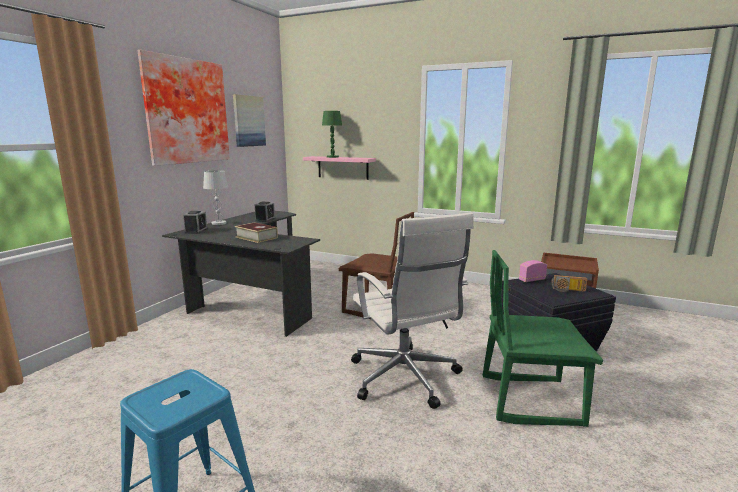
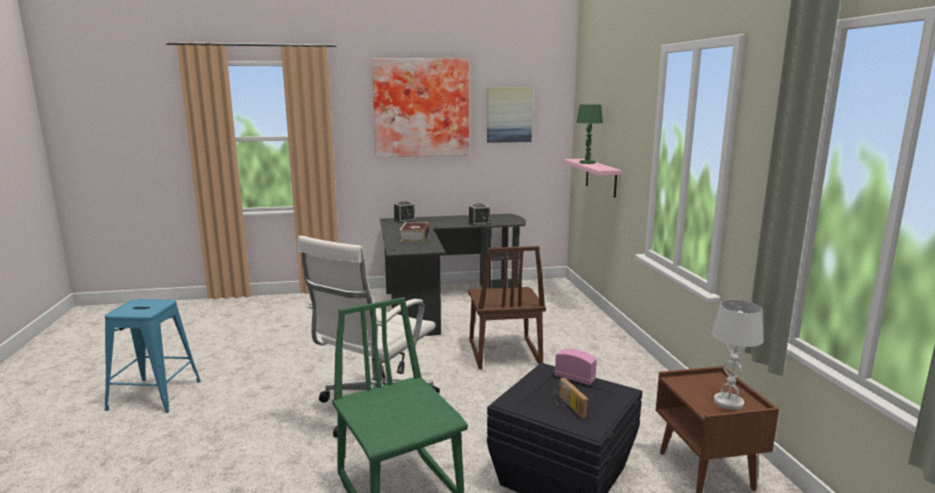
camera: 55 degrees right, 0 degrees up
(219, 223) = (439, 218): white table lamp -> white table lamp (728, 402)

